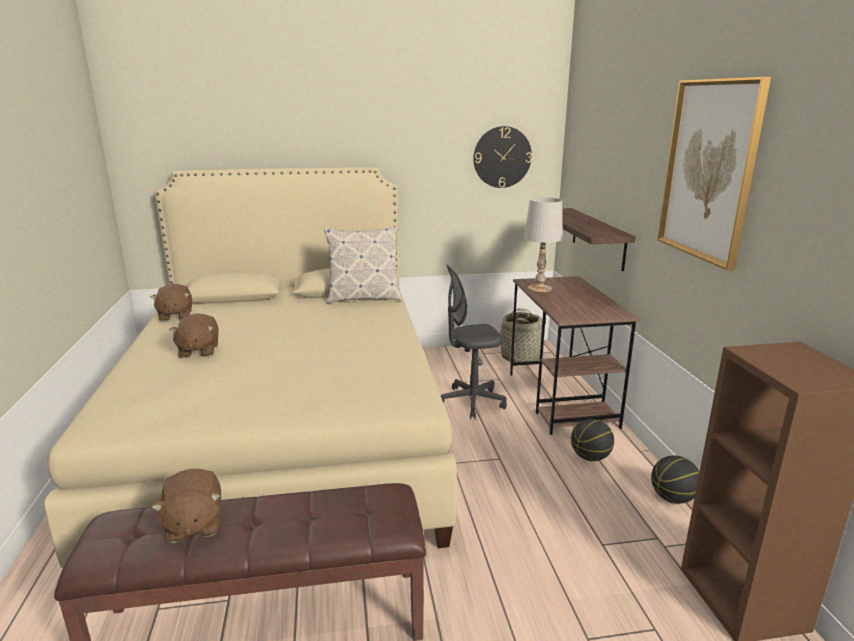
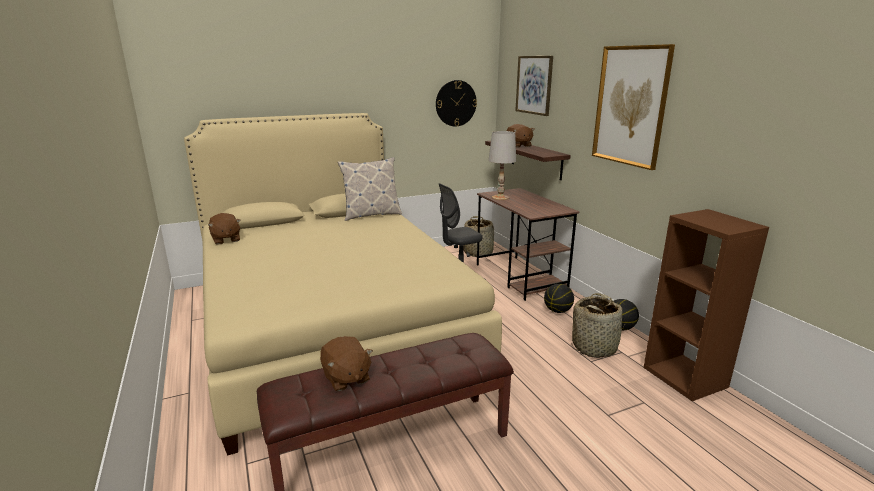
camera: 15 degrees left, 0 degrees up
(198, 351) = (270, 262): brown plush toy -> brown plush toy (518, 145)
(601, 135) = (534, 85): none -> picture
(619, 523) = (594, 347): none -> basket

